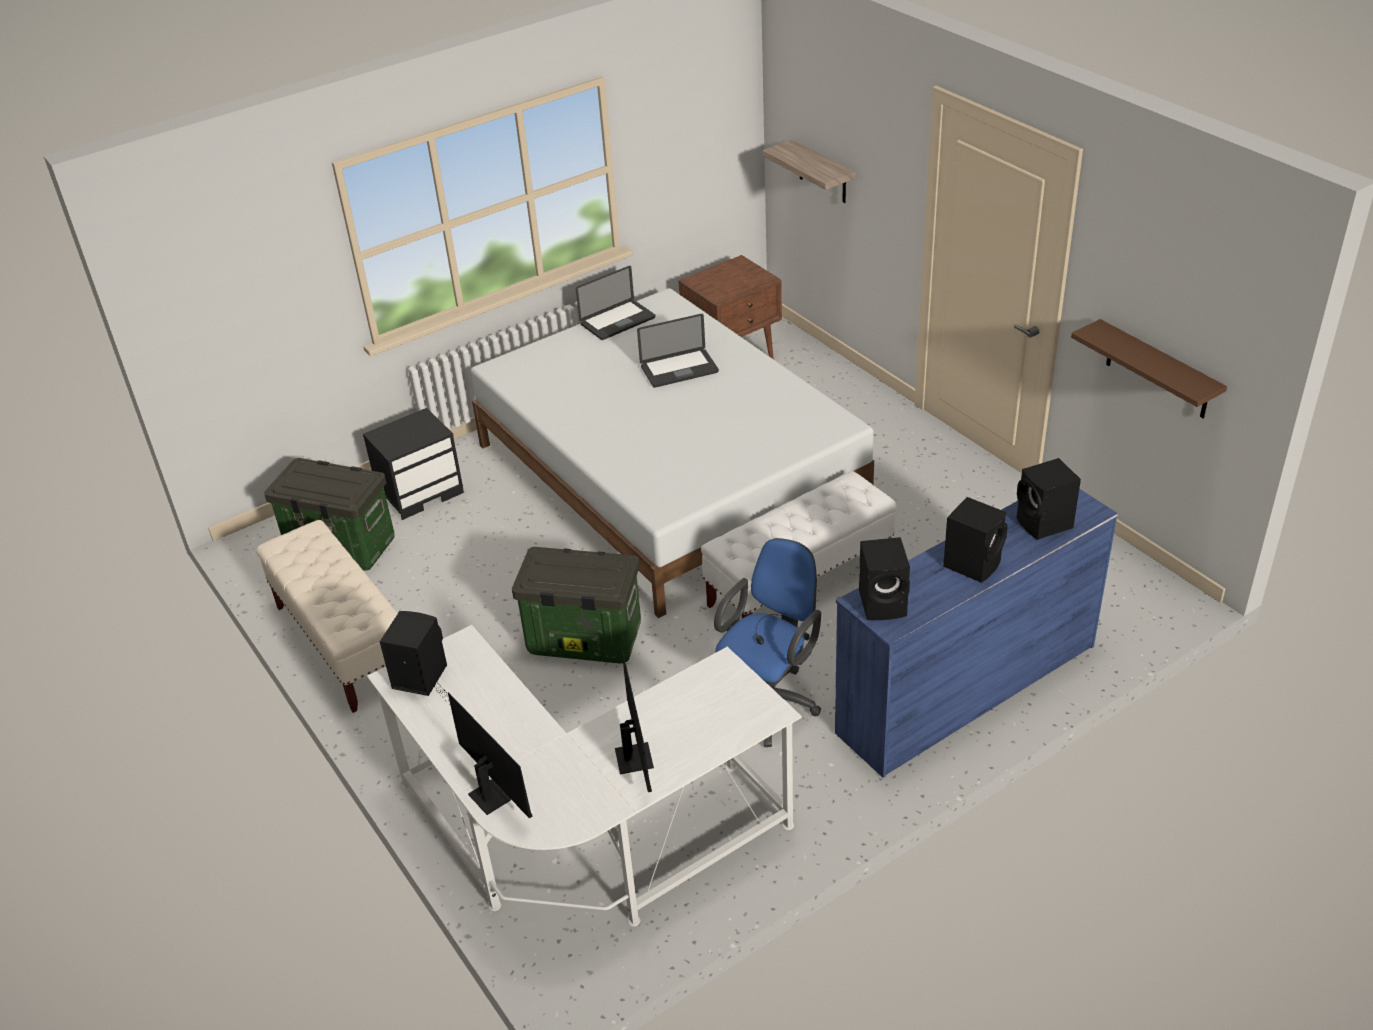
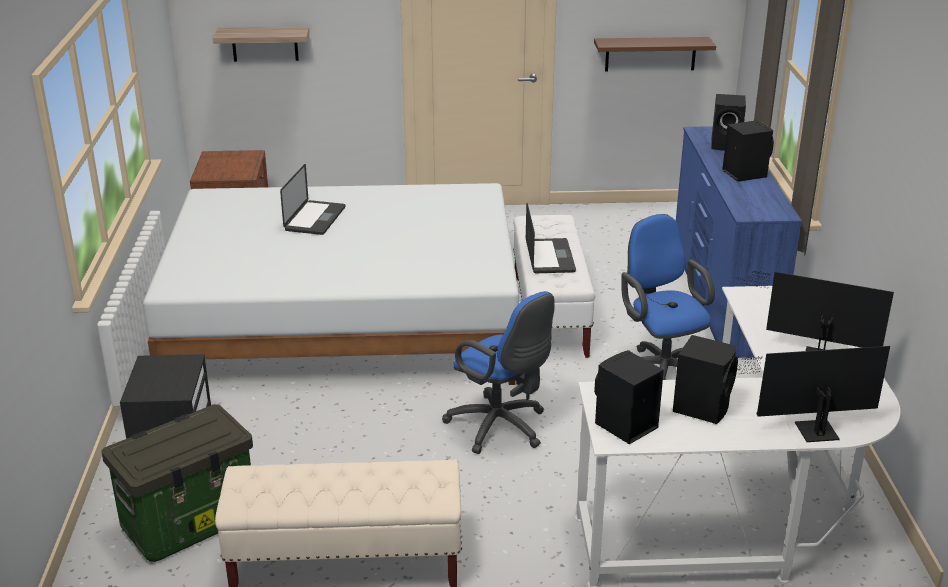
camera: 60 degrees left, 10 degrees down
(582, 640) = (501, 428): storage box -> blue office chair
(617, 321) = (200, 220): laptop -> laptop (549, 257)
(884, 604) = (757, 209): black speaker -> black speaker (702, 407)

